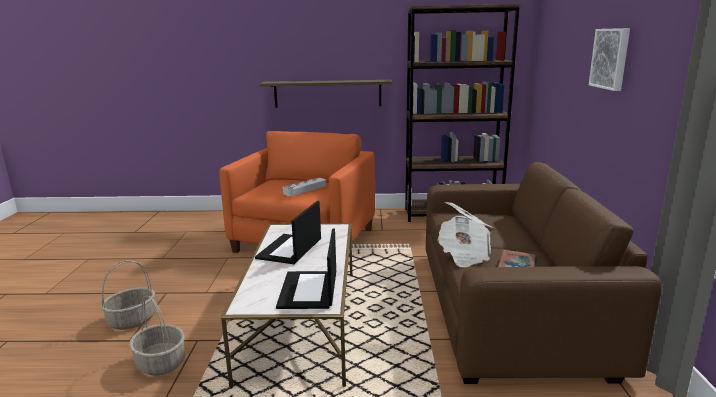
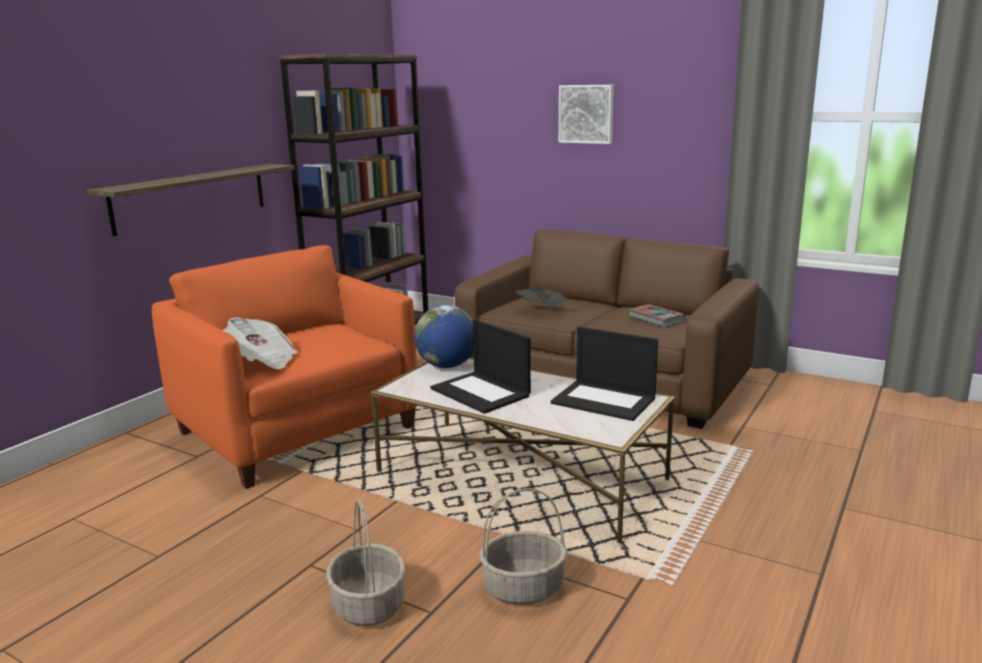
camera: 60 degrees left, 0 degrees up
(305, 189) = (326, 339): grey tray -> none
(327, 230) = (447, 366): none -> globe
(463, 255) = (609, 327): newspaper -> newspaper (262, 360)

